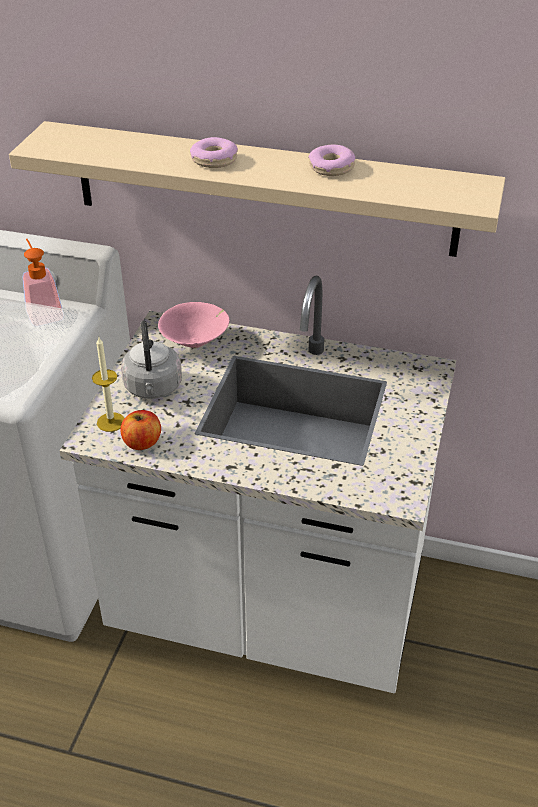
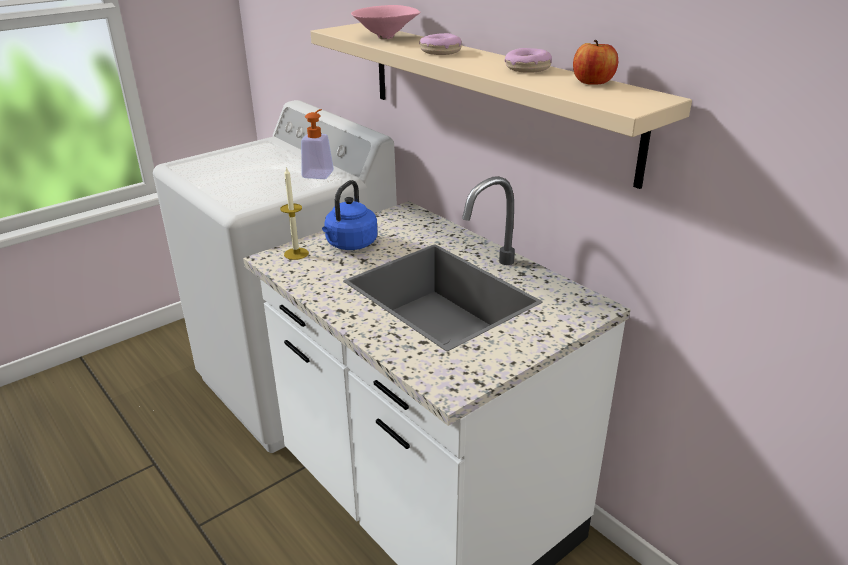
camera: 35 degrees right, 10 degrees down
(142, 442) = (300, 272): apple -> apple (593, 82)
(153, 389) = (350, 245): grey kettle -> blue kettle
(196, 343) = (417, 228): pink bowl -> pink bowl (387, 37)

